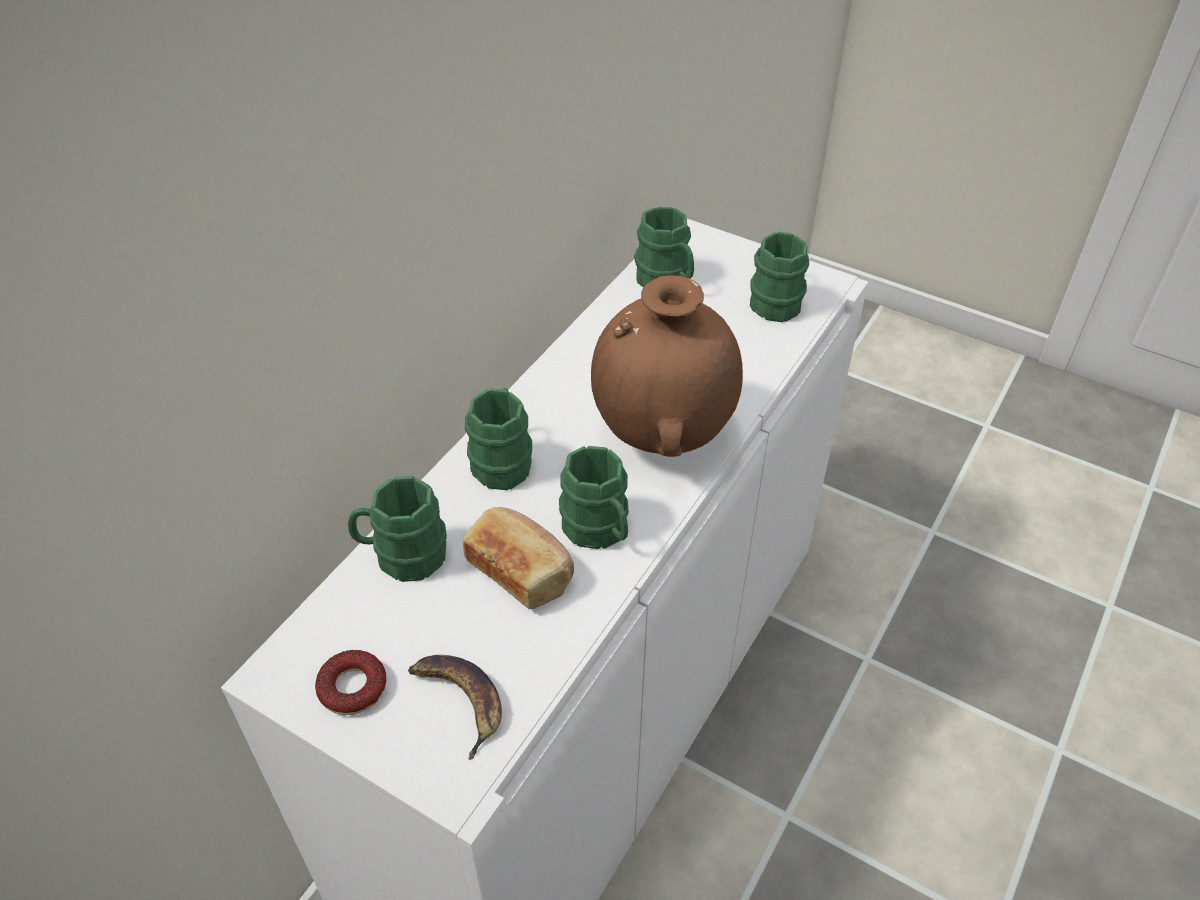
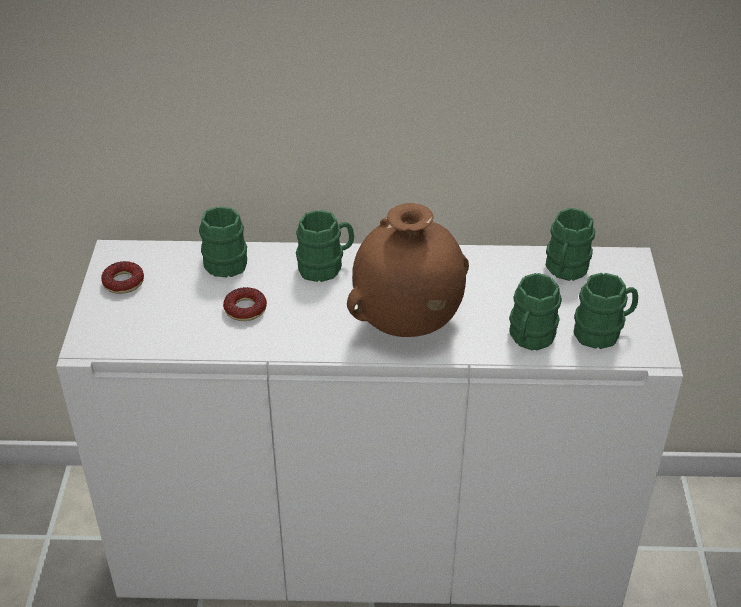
camera: 60 degrees right, 5 degrees down
(458, 700) = (138, 323): banana -> none
(521, 570) = (245, 309): bread -> donut
(599, 531) = (299, 329): green mug -> green mug (529, 338)

